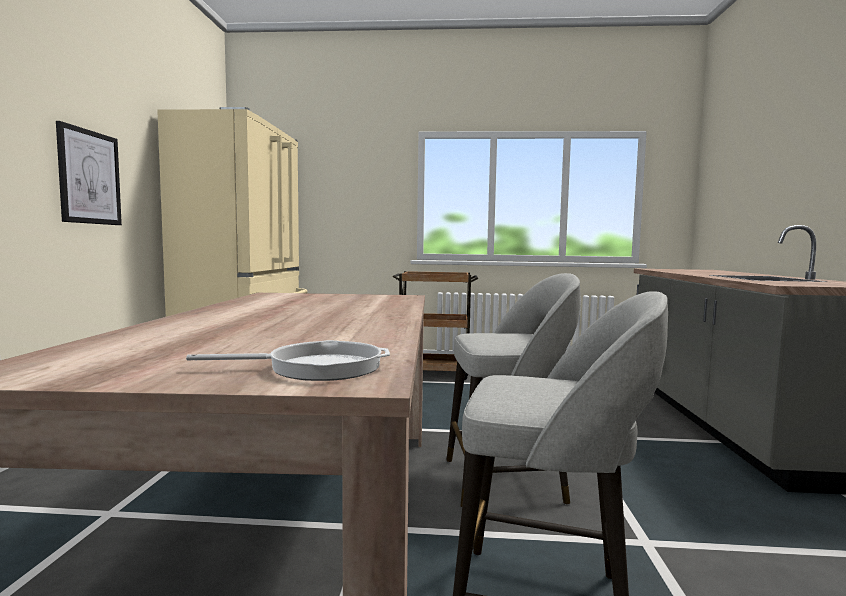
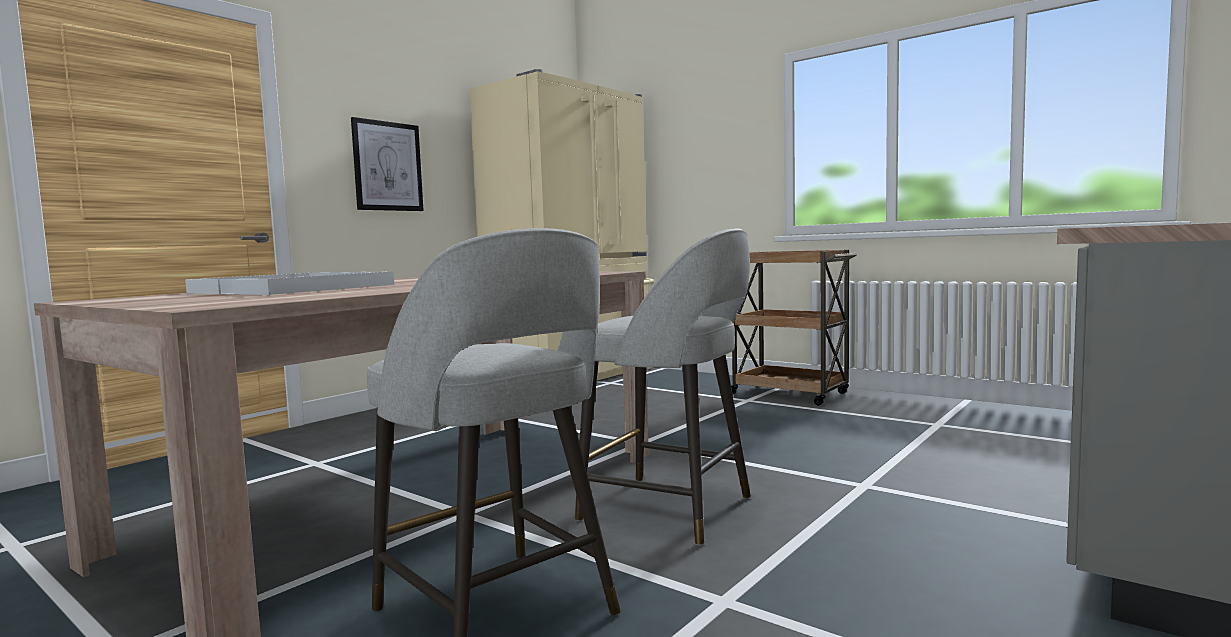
camera: 35 degrees right, 0 degrees up
(216, 330) = (296, 288): none -> white tray
(317, 367) = (219, 302): frying pan -> none

